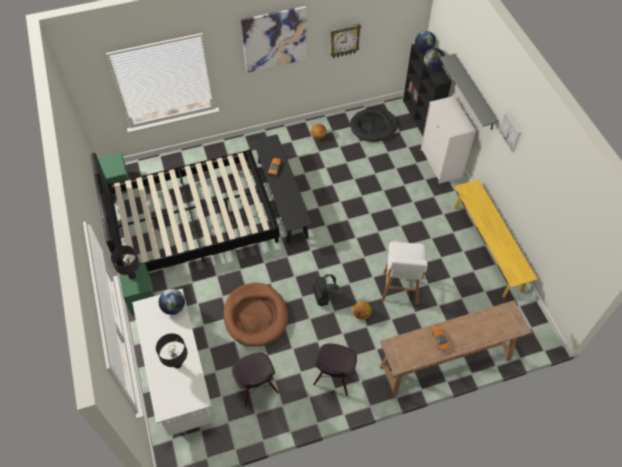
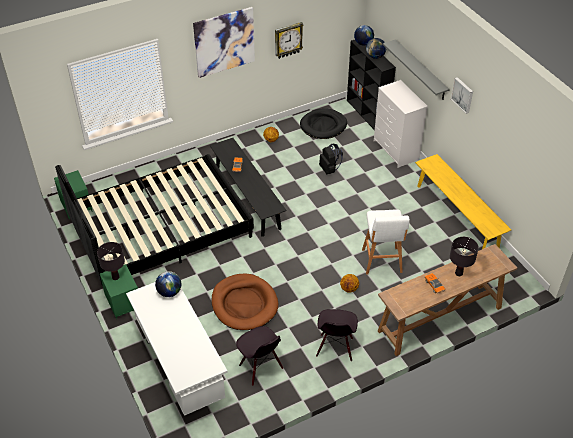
camera: 10 degrees left, 10 degrees down
(177, 364) = (185, 340): black table lamp -> black table lamp (458, 273)
(324, 297) = (309, 279): black backpack -> black backpack (329, 169)

